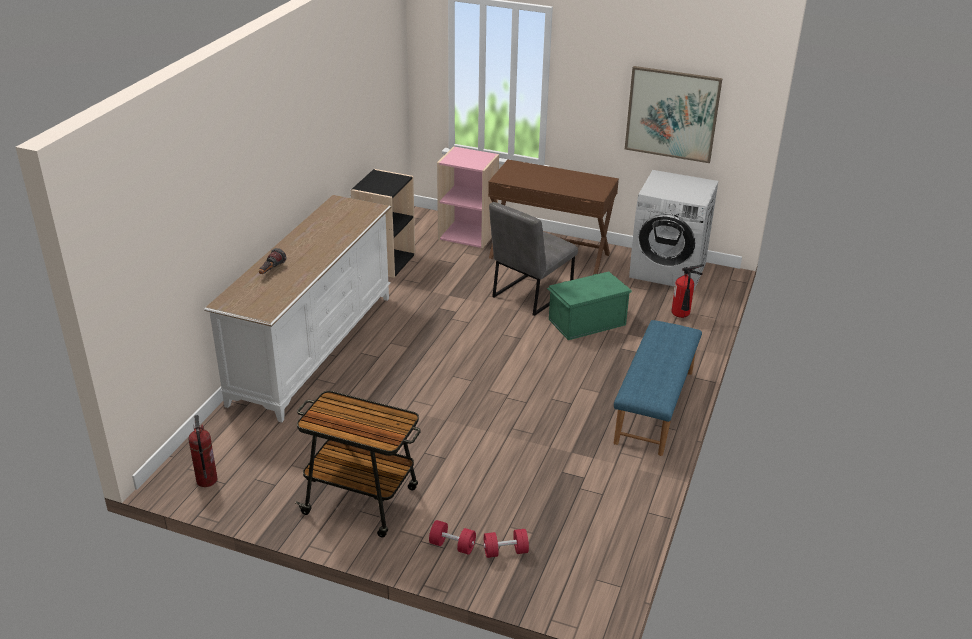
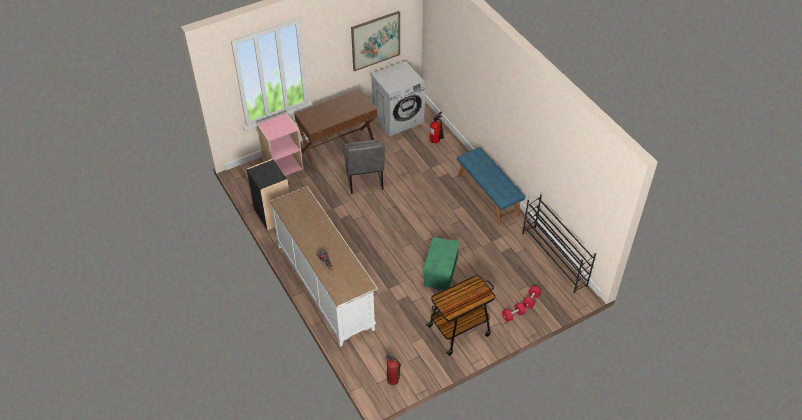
camera: 50 degrees left, 15 degrees up
(586, 321) = (407, 175): green storage box -> green storage box (440, 272)
(623, 537) = (554, 259): none -> black shoe rack

